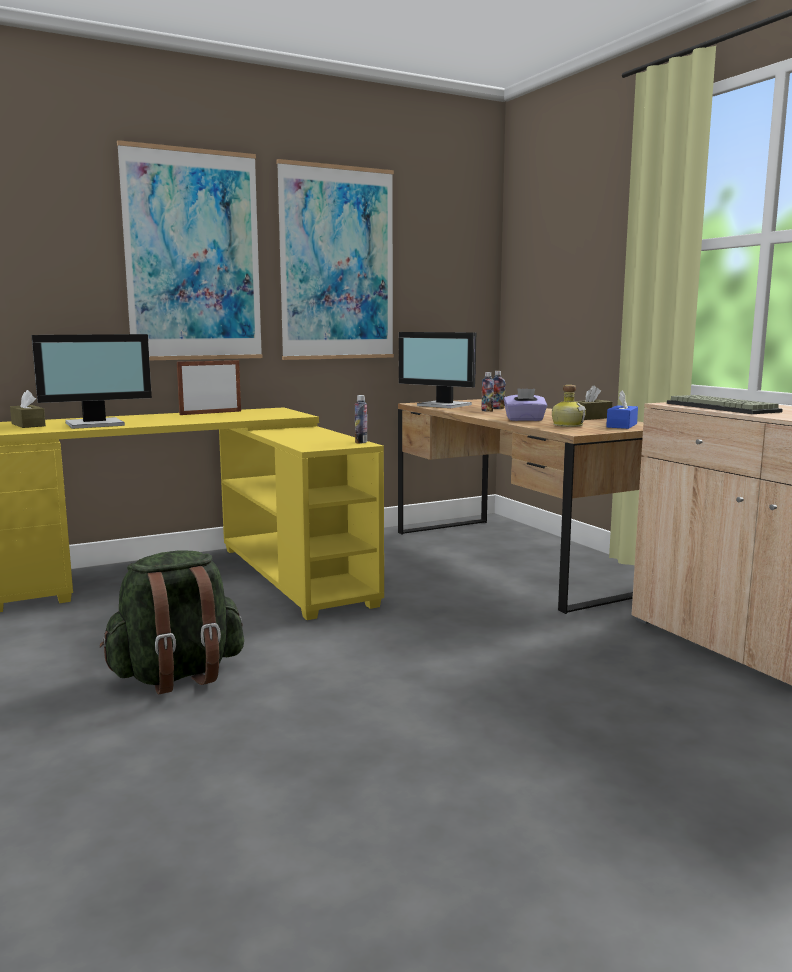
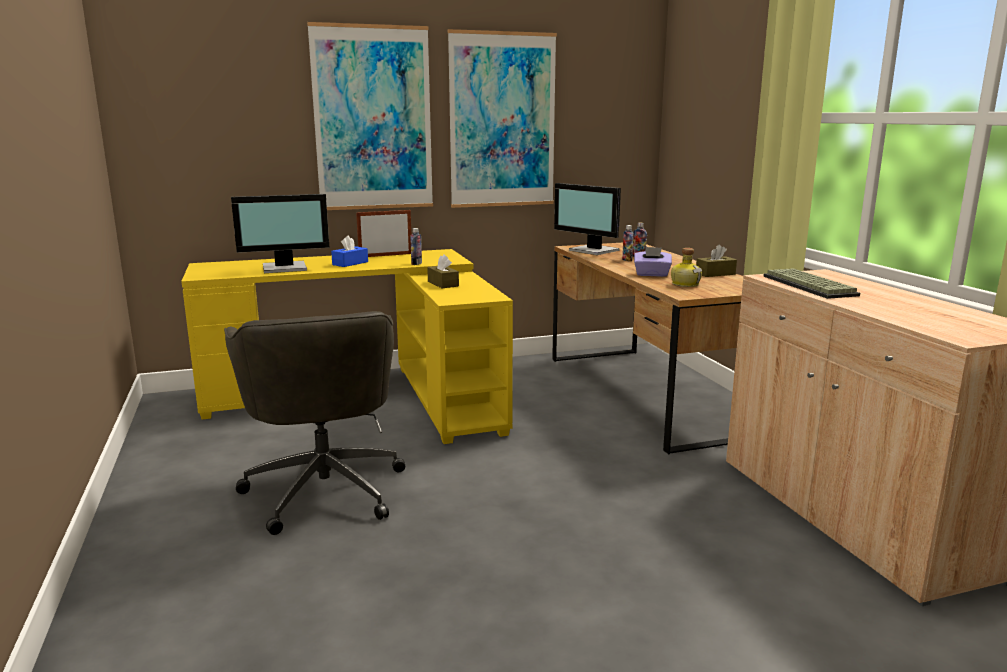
camera: 10 degrees right, 5 degrees up
(28, 425) = (233, 267): brown tissue box -> brown tissue box (443, 284)
(177, 675) = (325, 488): green backpack -> grey office chair
(361, 442) = (495, 295): bottle -> bottle (416, 264)
(621, 425) = (736, 286): blue tissue box -> blue tissue box (350, 263)

